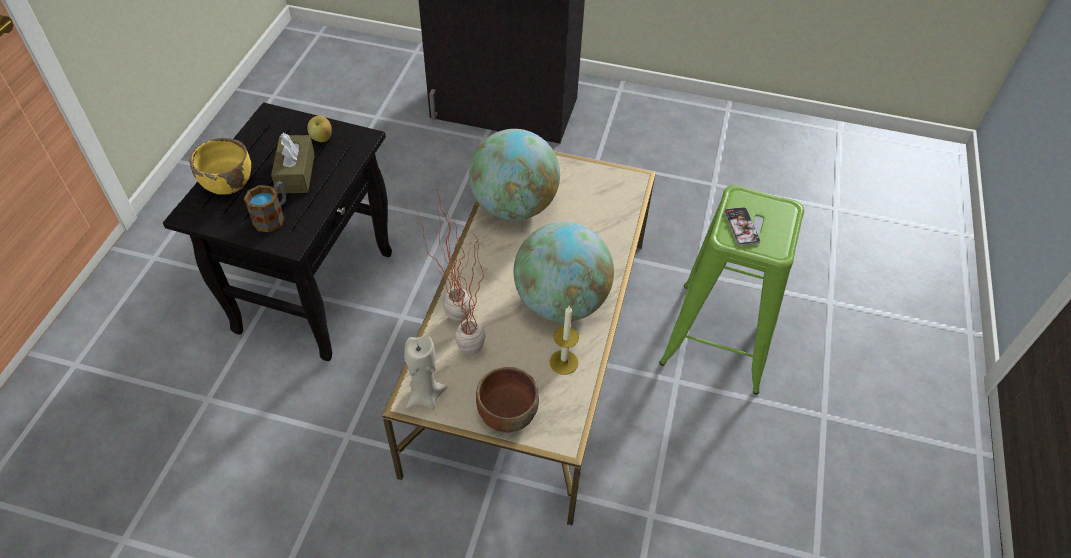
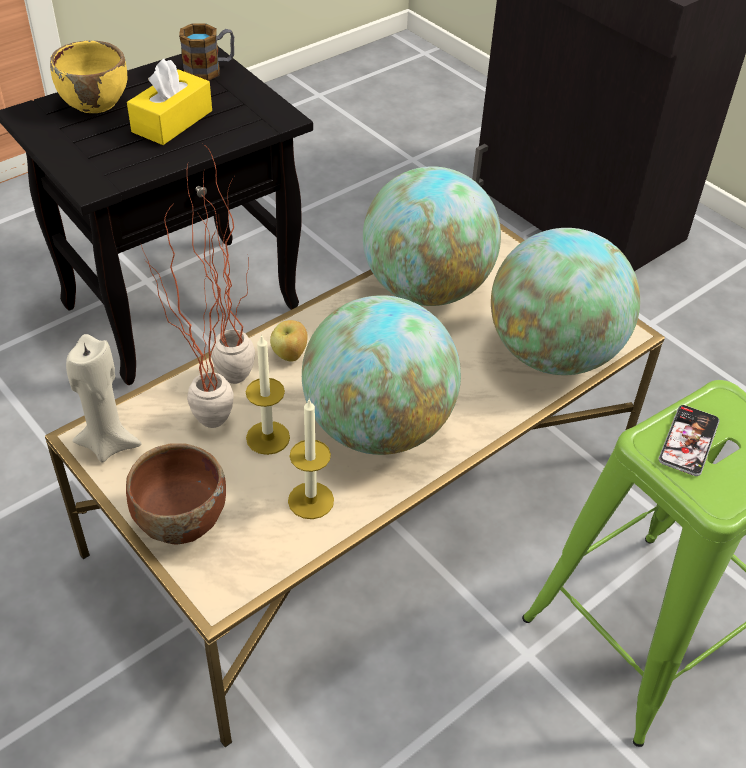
camera: 35 degrees right, 5 degrees down
(273, 216) = (103, 152): mug -> mug (209, 70)
(296, 173) = (172, 121): brown tissue box -> yellow tissue box
(322, 139) = (236, 100): apple -> apple (290, 355)
(509, 341) = (268, 437): none -> candle
(611, 210) = (552, 353): none -> globe

